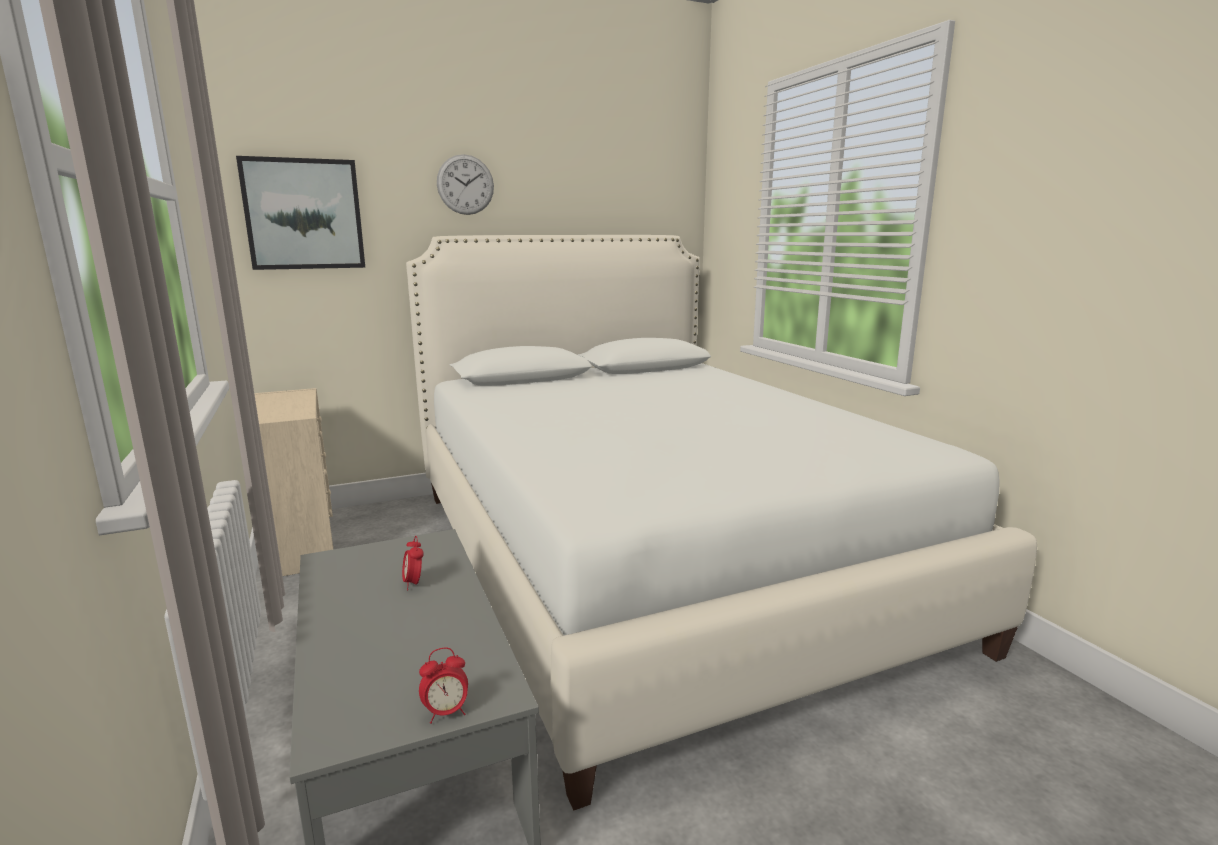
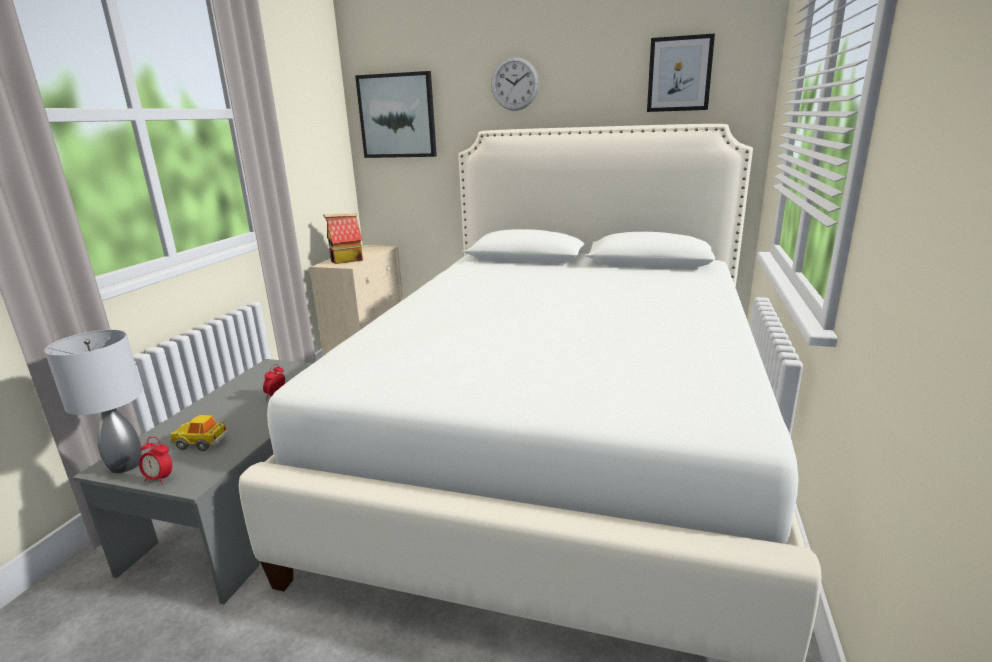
camera: 40 degrees right, 5 degrees up
(277, 411) = (346, 260): none -> toy house
(356, 726) = (125, 465): none -> grey table lamp
(416, 659) = (201, 442): none -> toy car
(629, 188) = (679, 74): none -> picture

